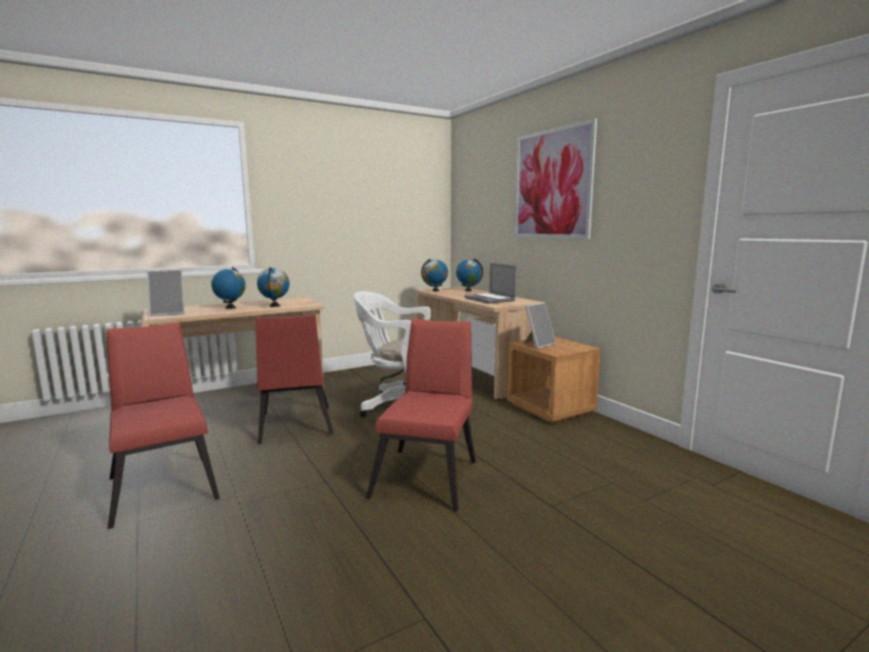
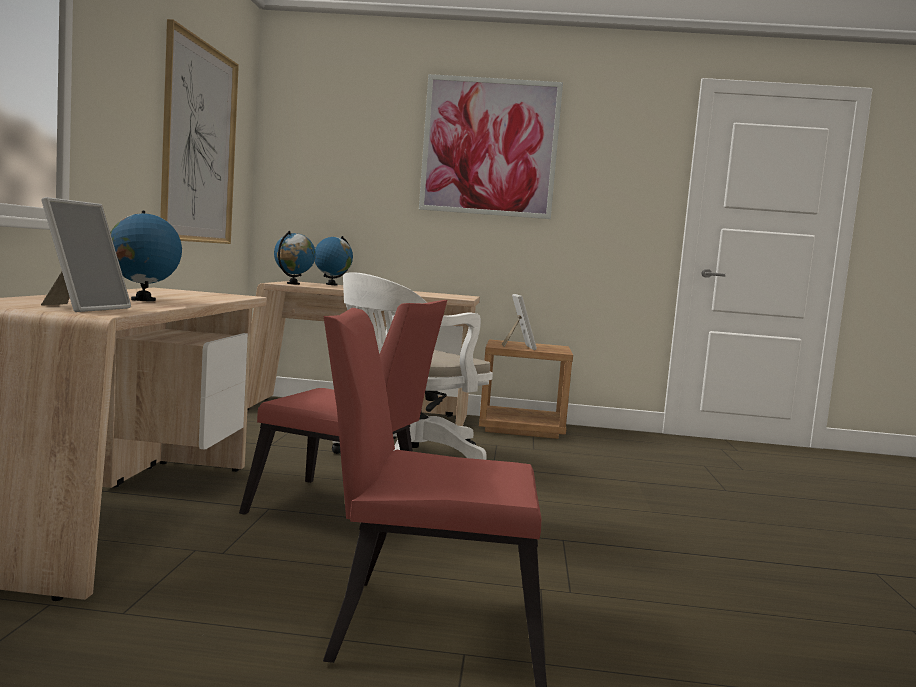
camera: 55 degrees left, 5 degrees down
(275, 306) = (206, 298): globe -> none
(377, 214) = (199, 144): none -> picture
(429, 474) = (610, 501): red chair -> none
(490, 299) = (421, 293): laptop -> none

